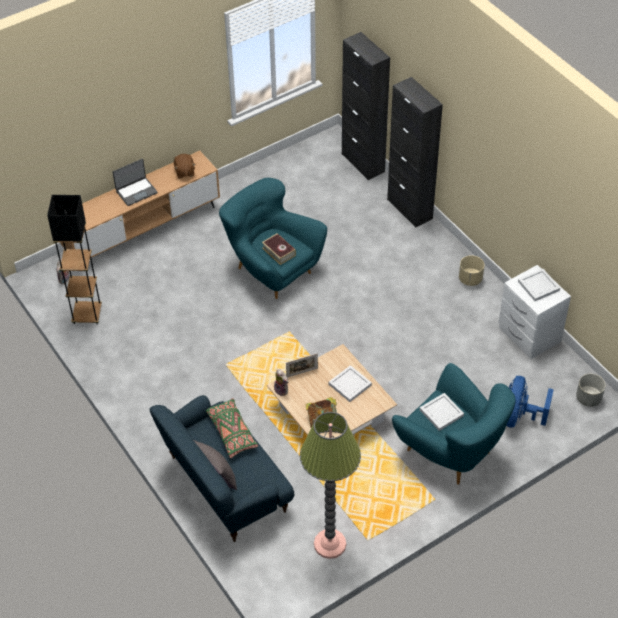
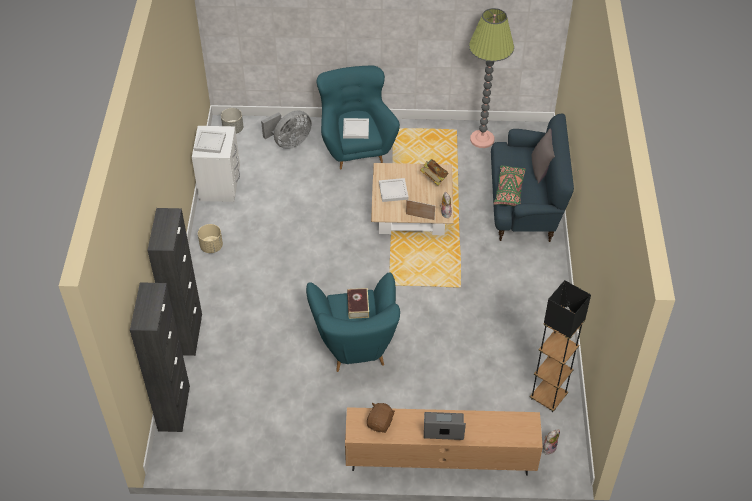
camera: 145 degrees left, 0 degrees up
(519, 417) = (289, 142): blue fan -> grey fan

